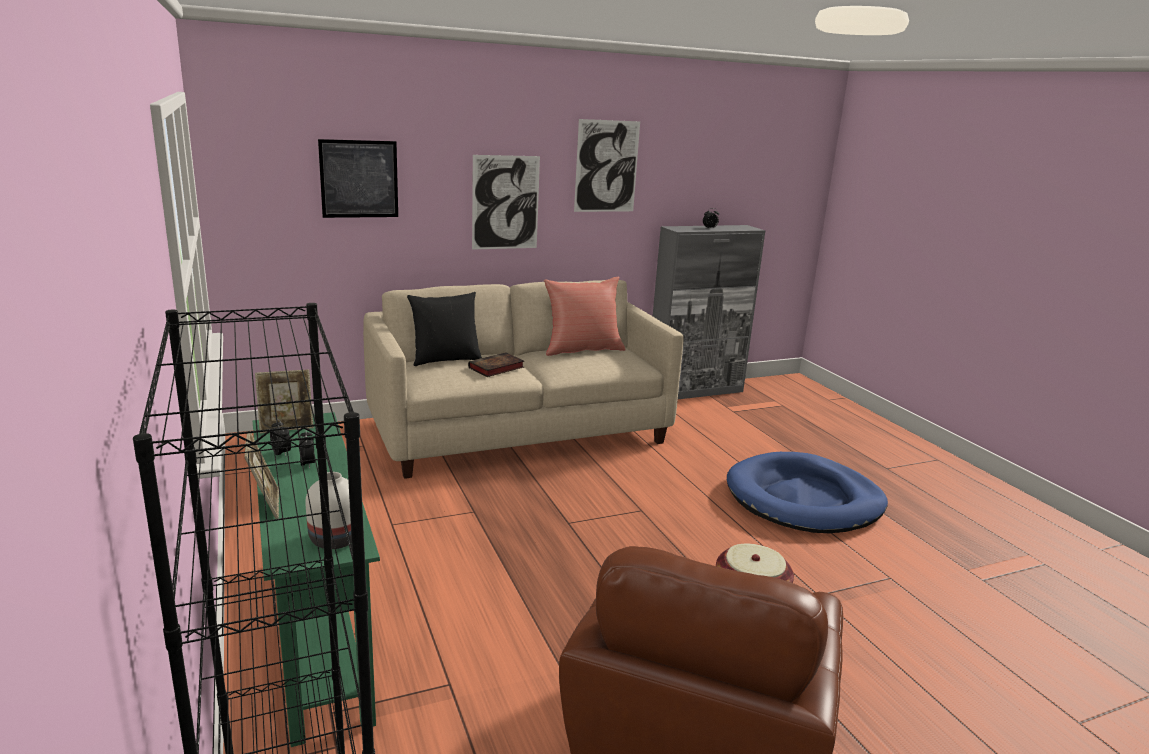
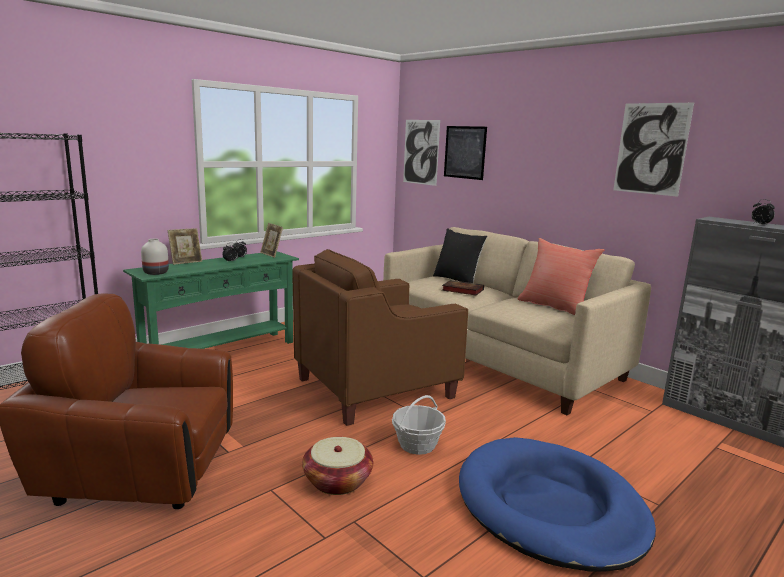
camera: 70 degrees right, 5 degrees down
(505, 203) = (555, 176): picture -> picture (421, 152)
(549, 522) = (375, 388): none -> brown armchair
(693, 529) = (417, 445): none -> basket

